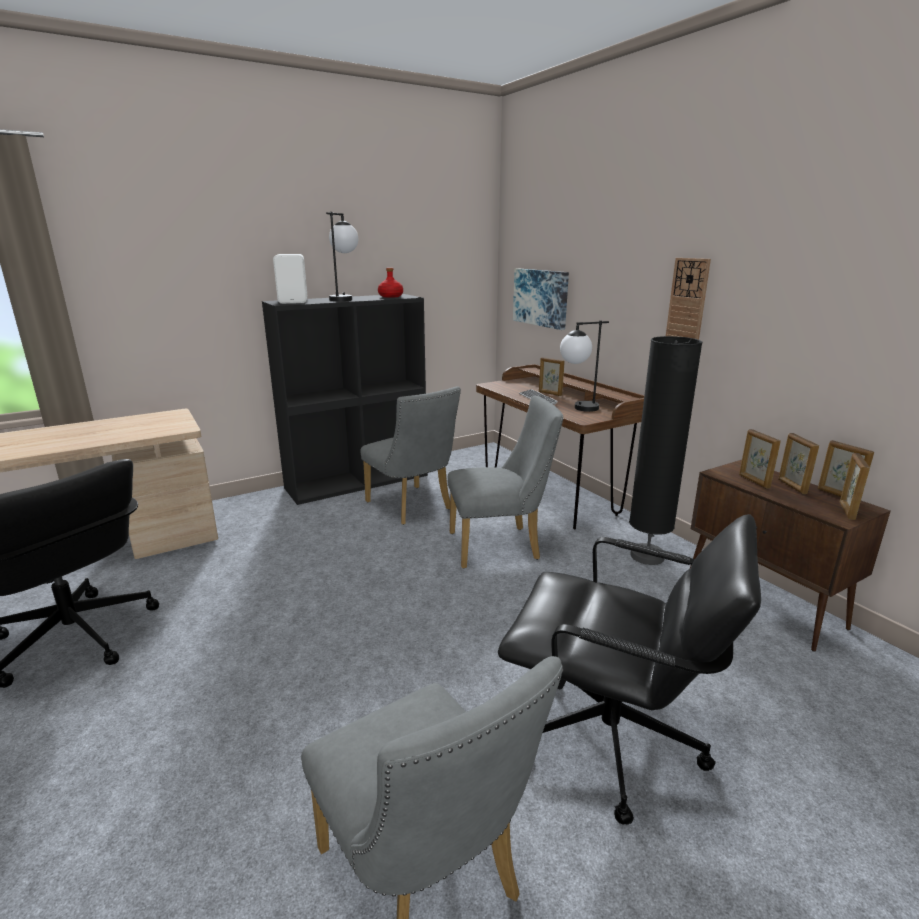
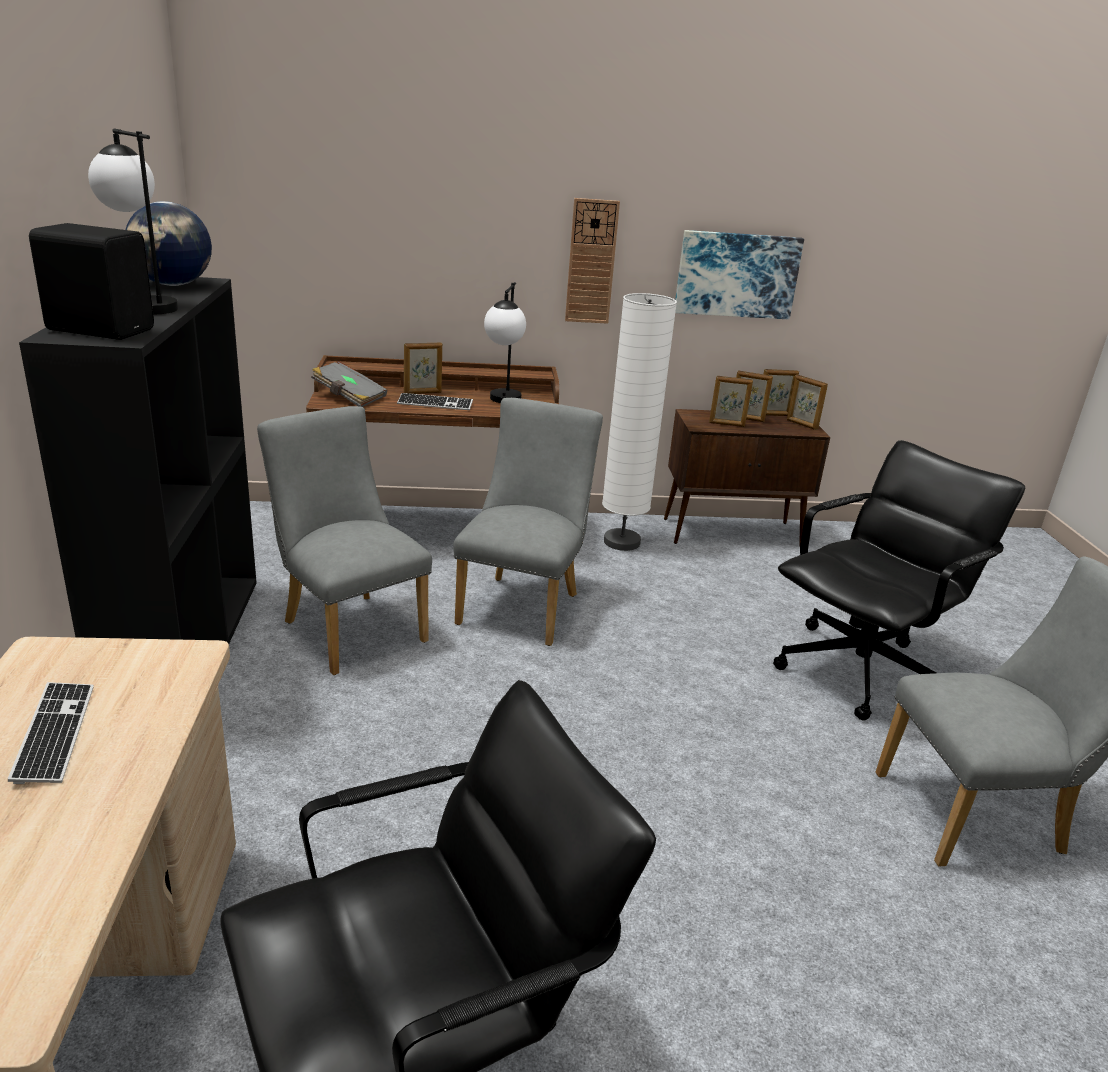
camera: 65 degrees left, 5 degrees up
(118, 428) = (55, 733): none -> keyboard
(294, 301) = (101, 329): white speaker -> black speaker
(390, 296) = (173, 285): red bottle -> globe
(412, 507) = (348, 627): grey chair -> grey chair turned 120 degrees counterclockwise
(507, 385) = (349, 397): none -> grey book
(541, 297) = (320, 251): picture -> picture (736, 274)
(647, 556) = (621, 542): black floor lamp -> white floor lamp

